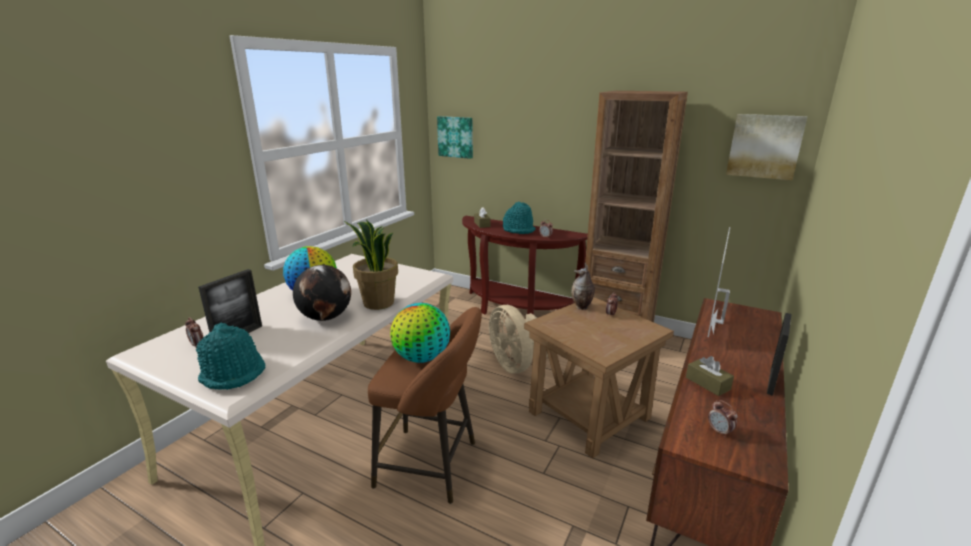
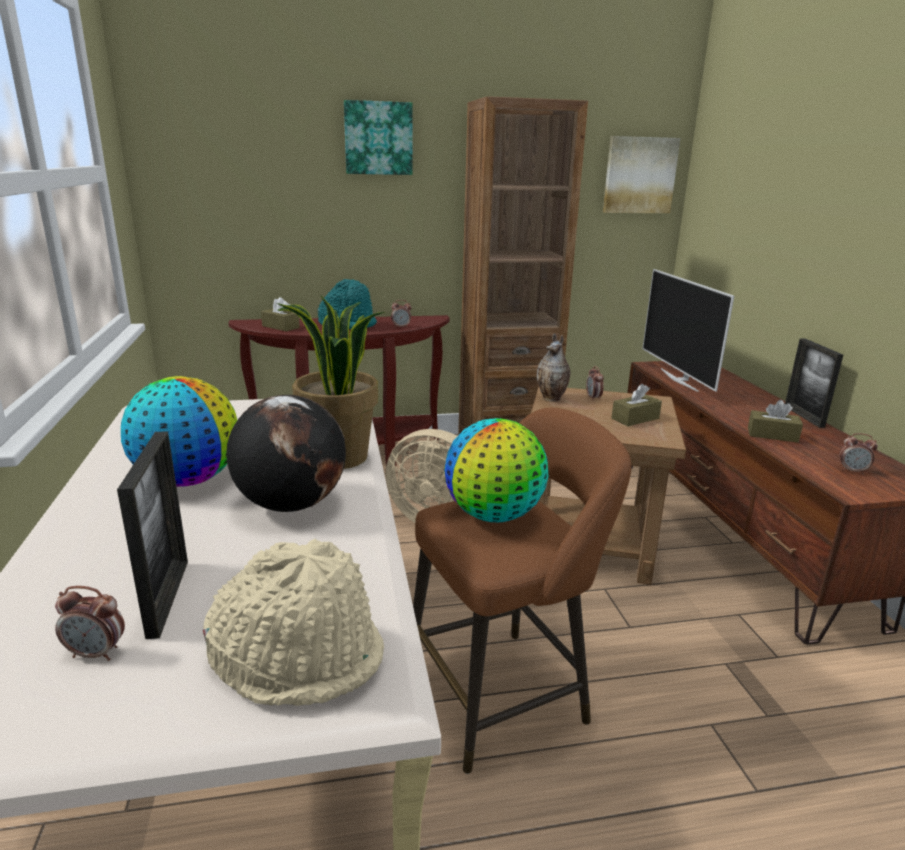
camera: 40 degrees left, 0 degrees up
(233, 372) = (299, 656): turquoise hat -> beige hat
(456, 137) = (191, 182): picture -> picture (378, 138)
(612, 336) = (635, 418): none -> brown tissue box

